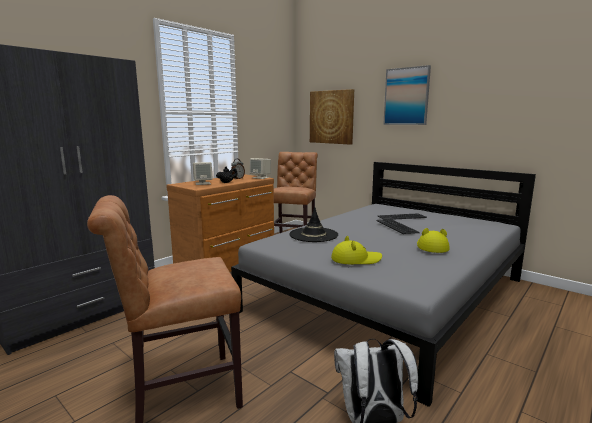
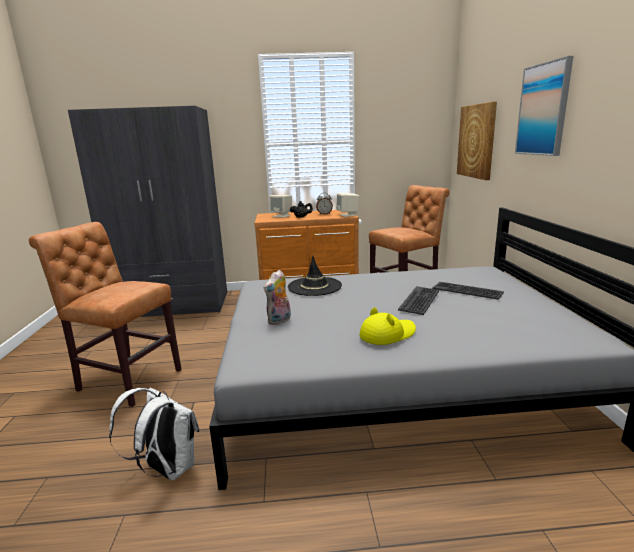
camera: 45 degrees right, 5 degrees up
(356, 259) = (279, 321): yellow hat -> plush toy

